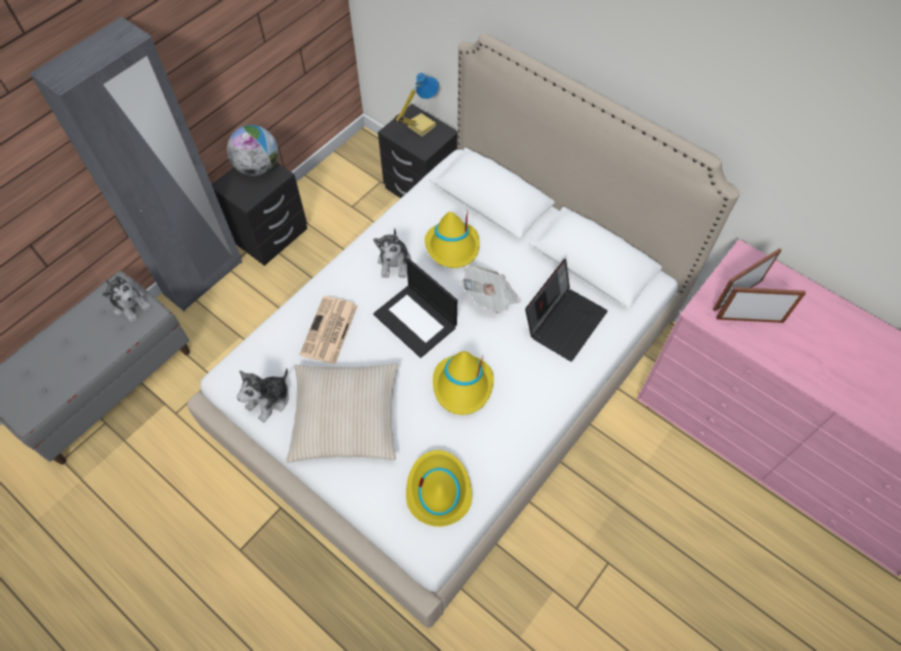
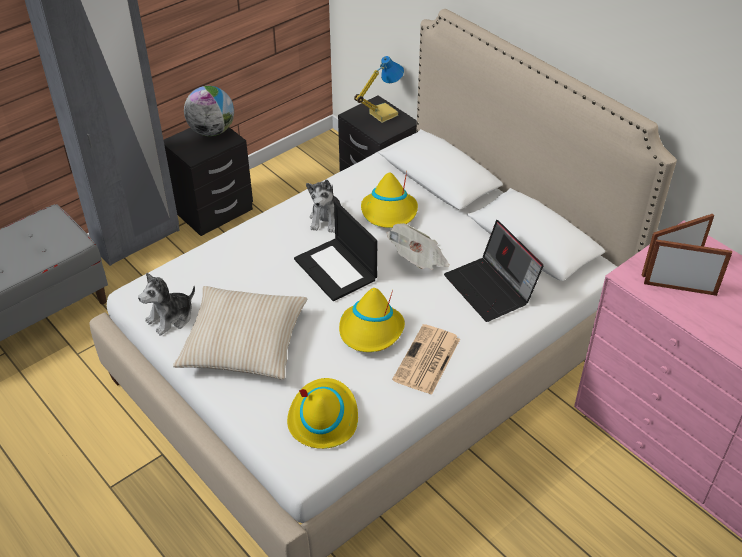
camera: 10 degrees right, 15 degrees down
(130, 305) = (58, 232): plush toy -> none
(329, 331) = (246, 267): newspaper -> newspaper (427, 360)
(564, 321) = (491, 289): laptop -> laptop turned 105 degrees clockwise

